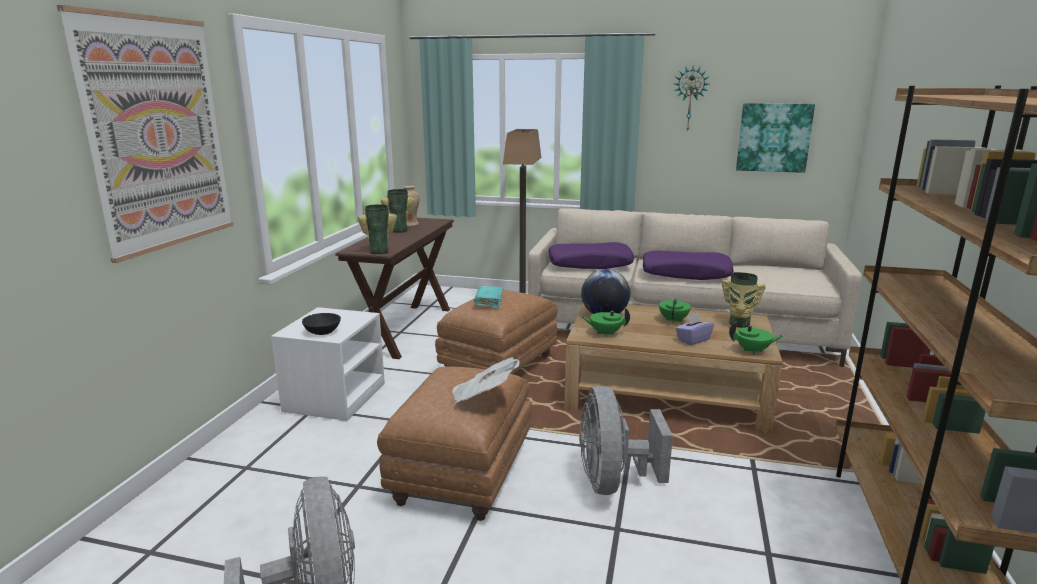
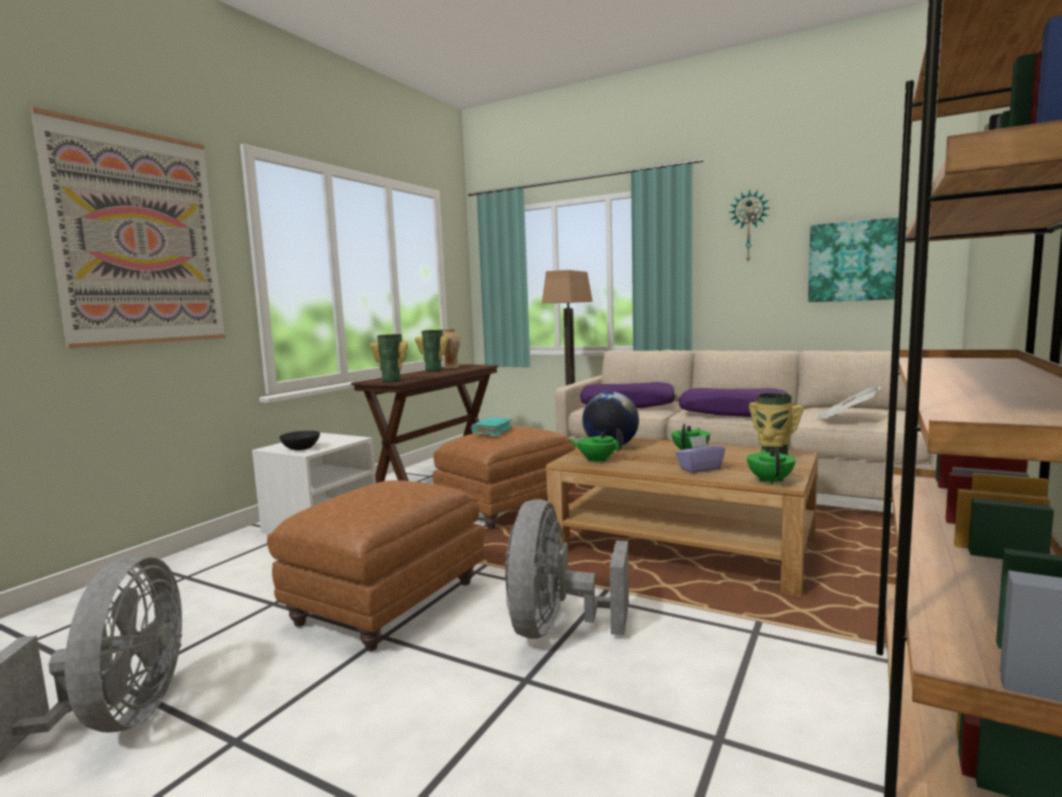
camera: 15 degrees right, 10 degrees down
(483, 396) = (394, 501): newspaper -> newspaper (844, 419)
(753, 351) = (770, 480): green teapot -> green teapot turned 105 degrees counterclockwise

